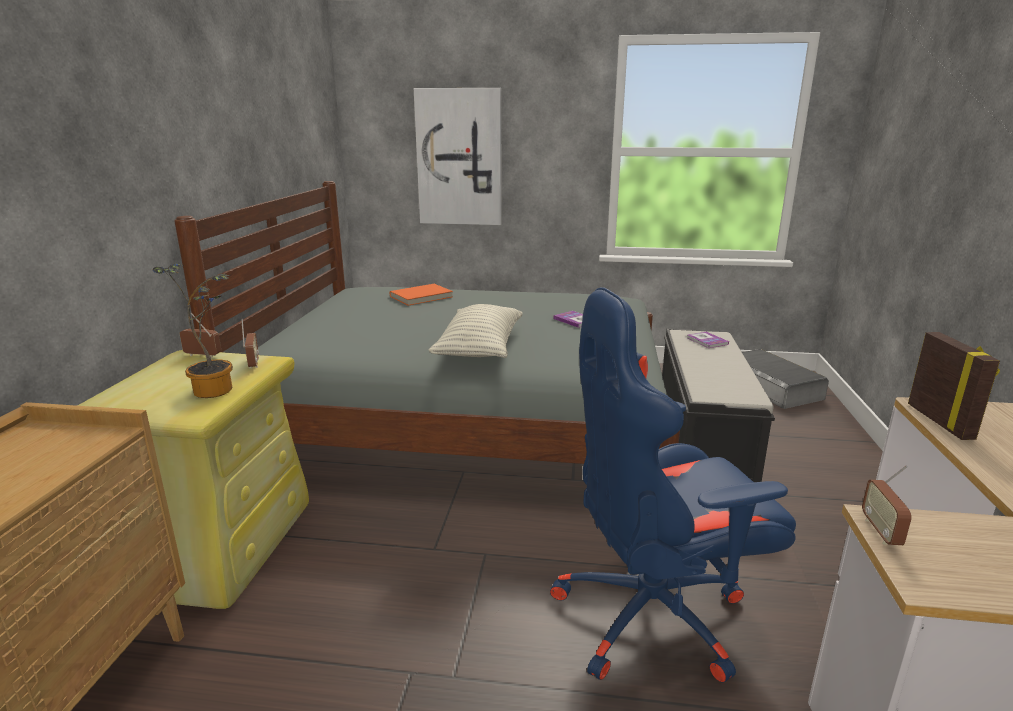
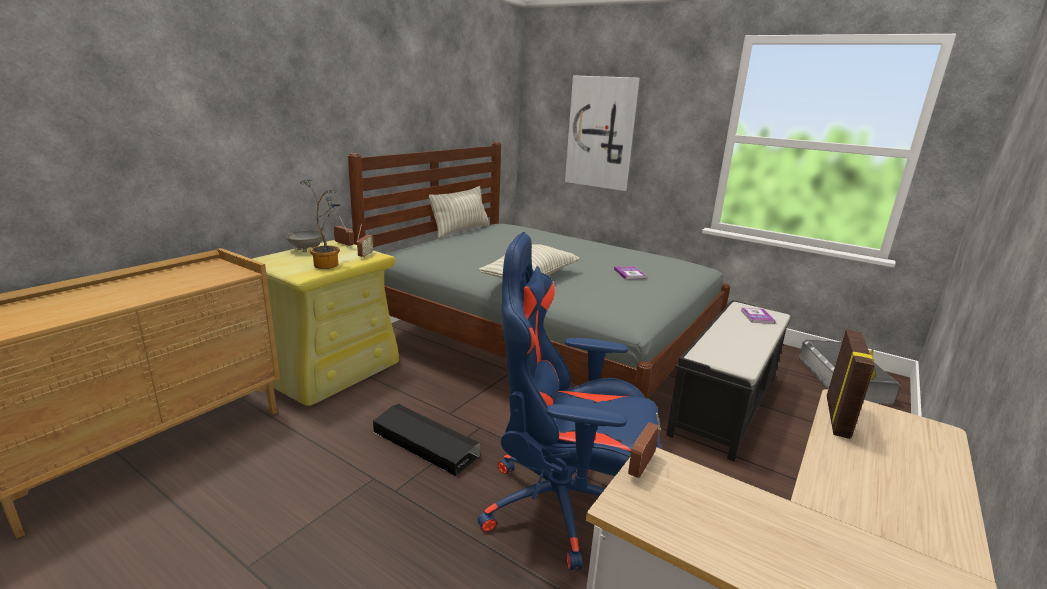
camera: 25 degrees right, 0 degrees up
(152, 374) = (307, 249): none -> grey bowl
(314, 305) = (460, 230): none -> pillow
(422, 297) = (535, 237): orange book -> none
(437, 600) = (425, 444): none -> black storage box

